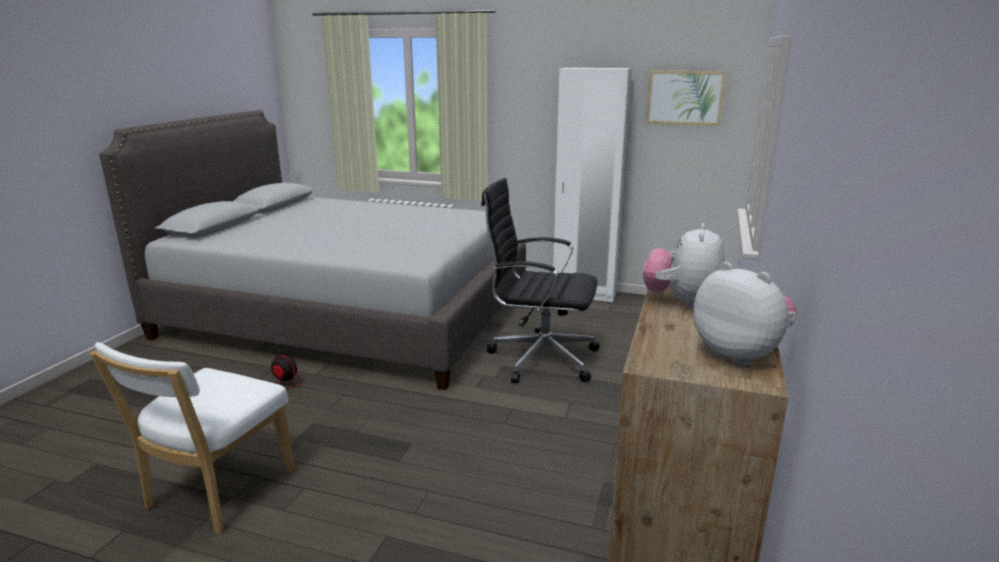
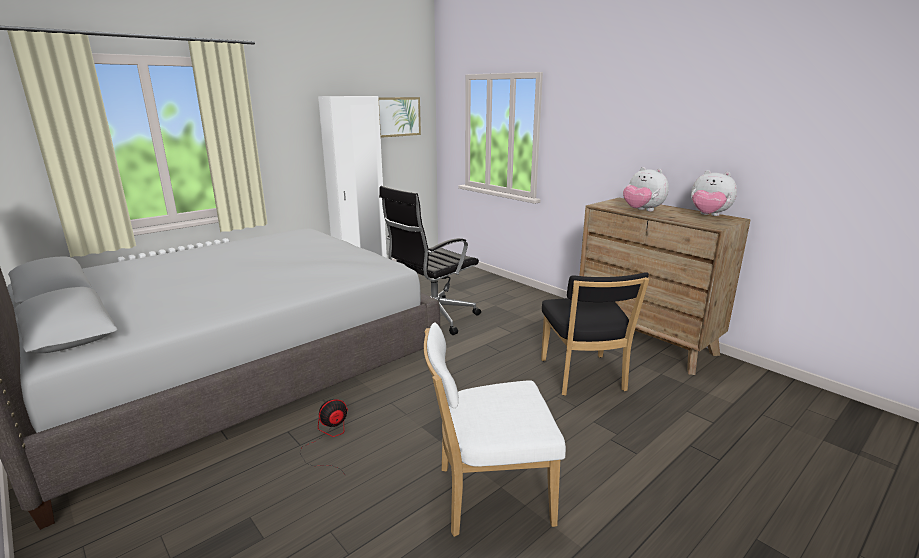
camera: 60 degrees left, 0 degrees up
(216, 493) = (488, 495): white chair -> white chair turned 120 degrees clockwise
(494, 504) = (583, 377): none -> black chair
(740, 354) = (708, 215): plush toy -> plush toy turned 135 degrees counterclockwise

